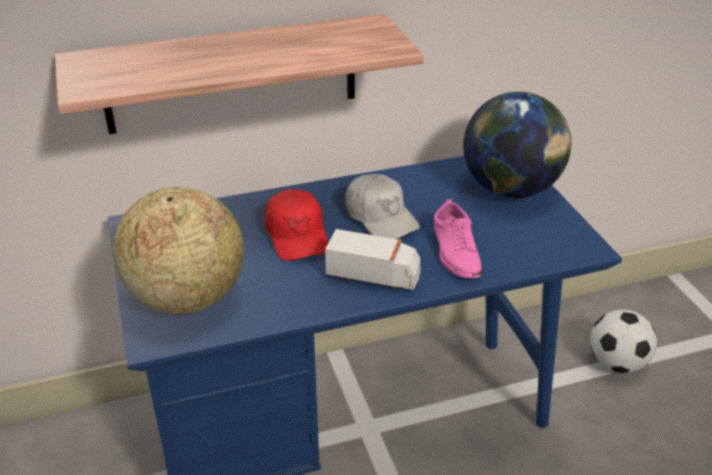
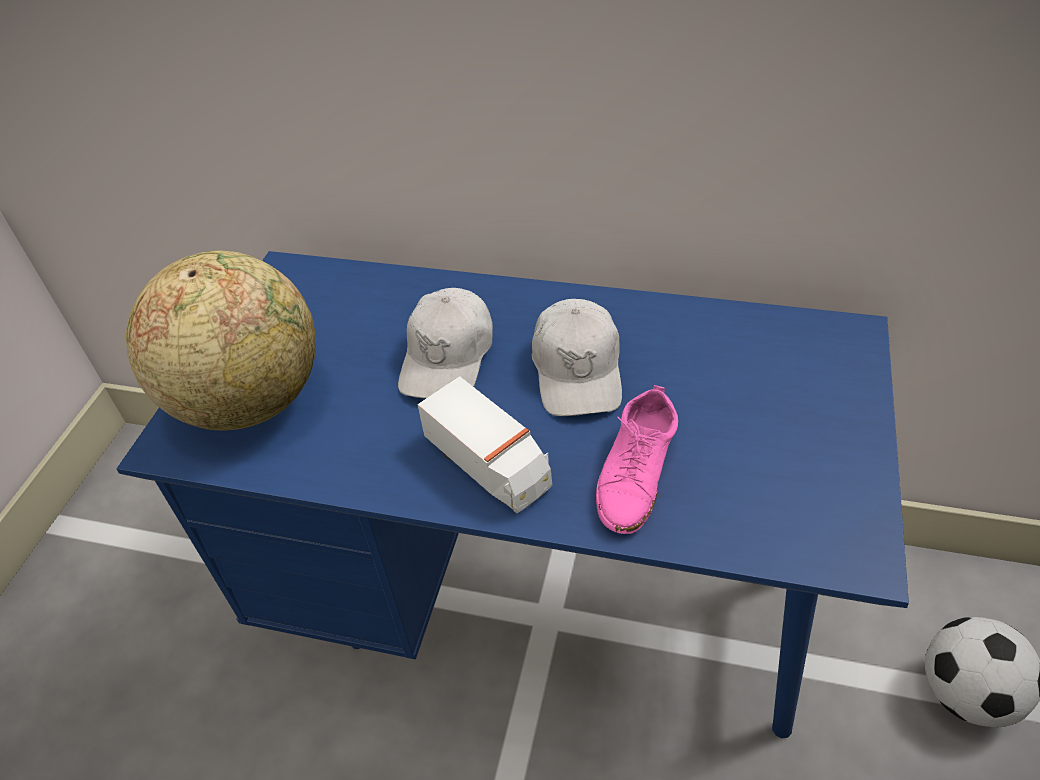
camera: 35 degrees right, 10 degrees up
(232, 74) = (420, 99): shelf -> none
(297, 235) = (448, 357): red cap -> white cap
(511, 189) = (816, 392): globe -> none

